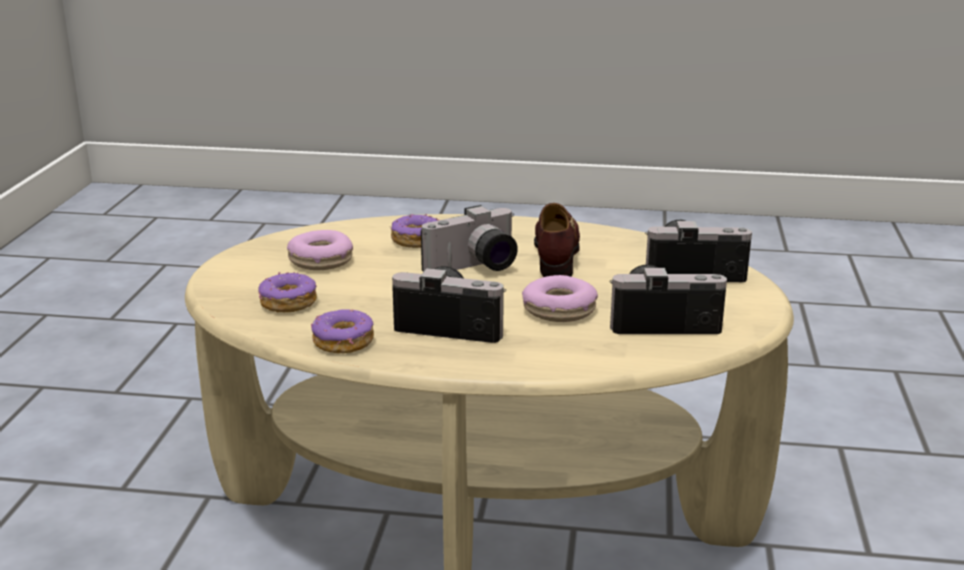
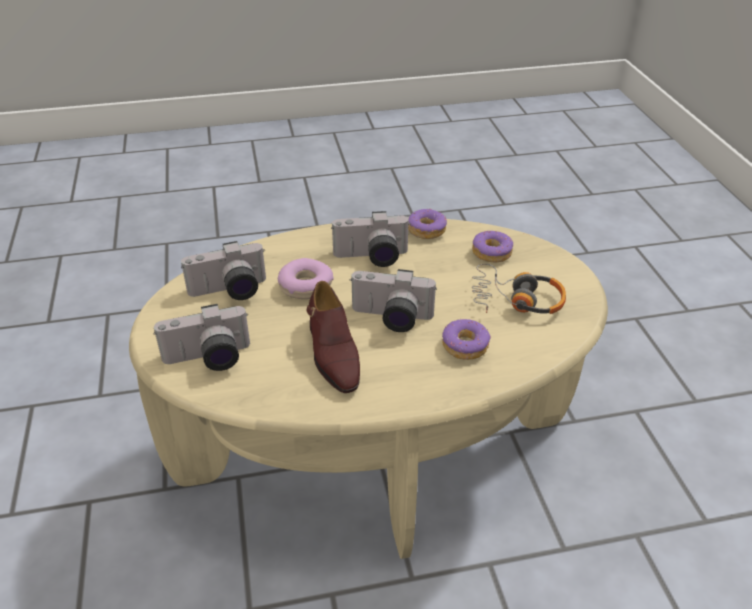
camera: 160 degrees right, 15 degrees up
(320, 260) = (516, 300): donut -> headphones
(475, 268) = (391, 319): camera -> camera turned 120 degrees counterclockwise

